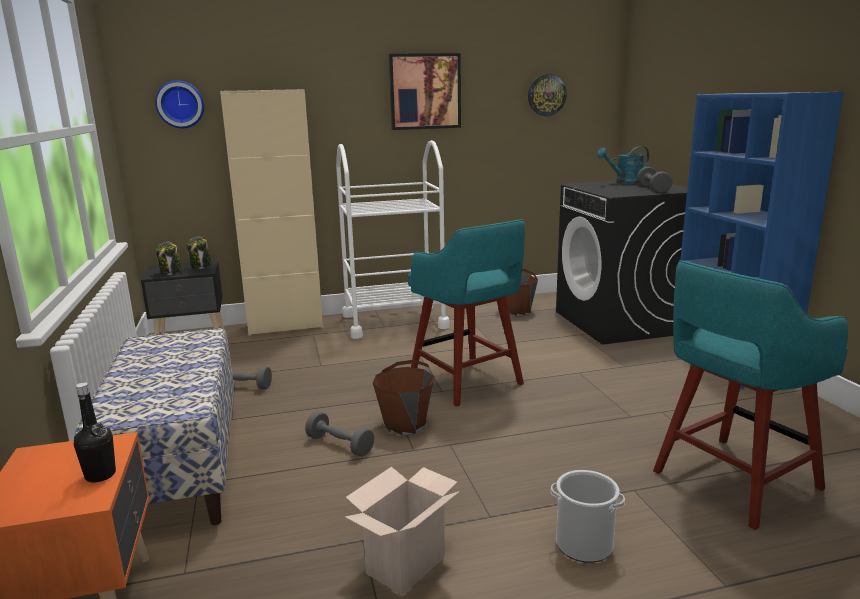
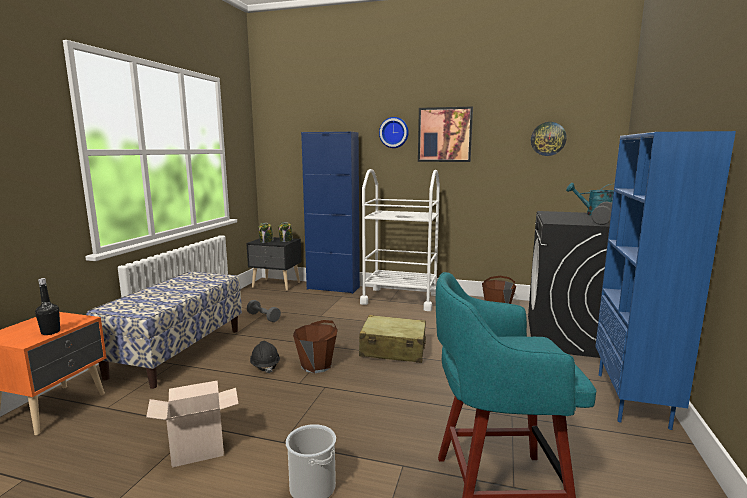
camera: 30 degrees right, 5 degrees down
(180, 104) = (289, 140): wall clock -> wall clock (394, 132)
(285, 326) = (333, 288): beige cabinet -> blue cabinet
(340, 445) = (265, 366): grey dumbbell -> black hard hat
(467, 381) = (393, 349): turquoise stool -> beige suitcase

